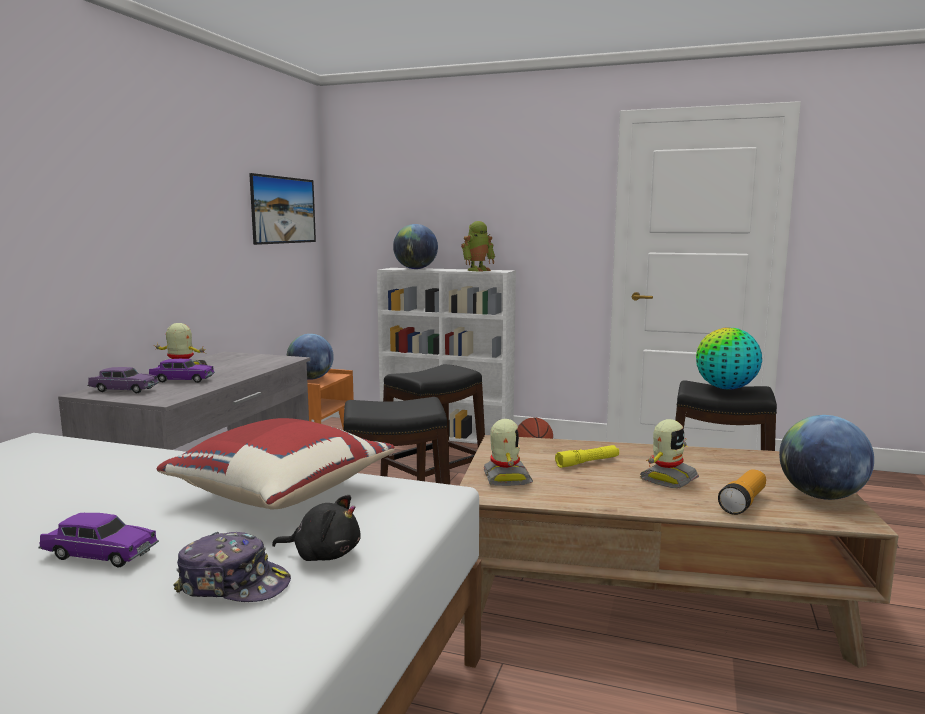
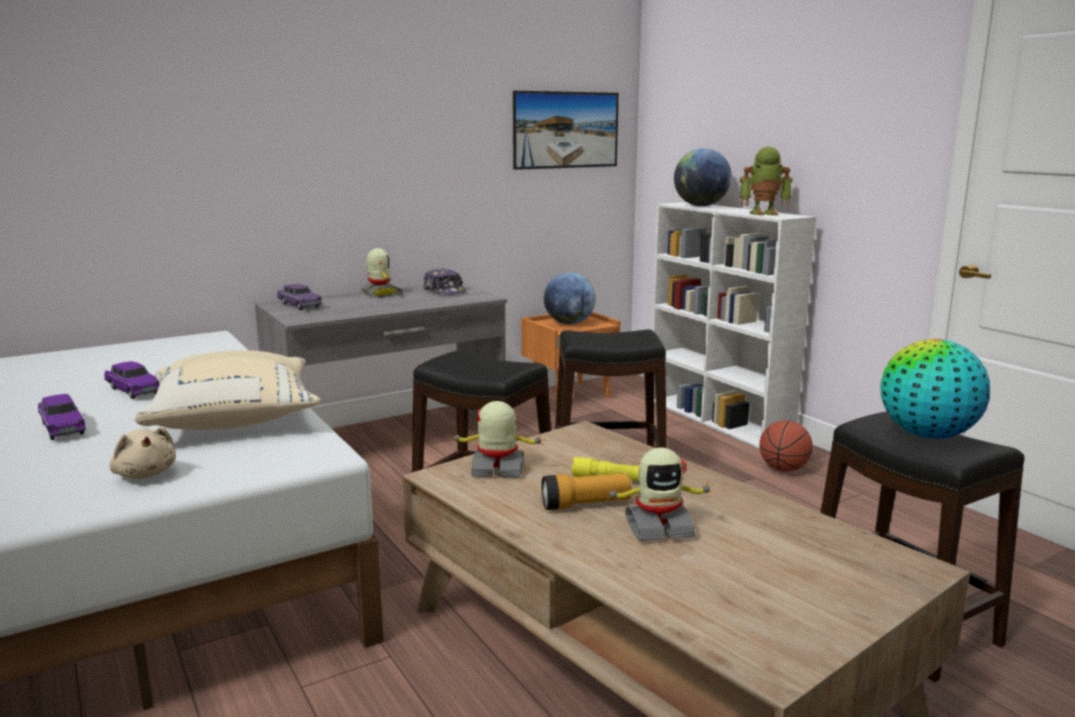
camera: 40 degrees right, 5 degrees up
(182, 380) = (355, 304): purple toy car -> purple toy car (134, 390)
(234, 584) = (64, 474): cap -> cap (445, 291)
(280, 493) = (235, 419): red pillow -> beige pillow
(323, 554) = (145, 474): black plush toy -> beige plush toy
(505, 478) = (498, 469): toy robot -> toy robot turned 120 degrees counterclockwise
(743, 503) = (677, 585): flashlight -> flashlight (585, 505)
(821, 496) = (806, 621): globe -> none

